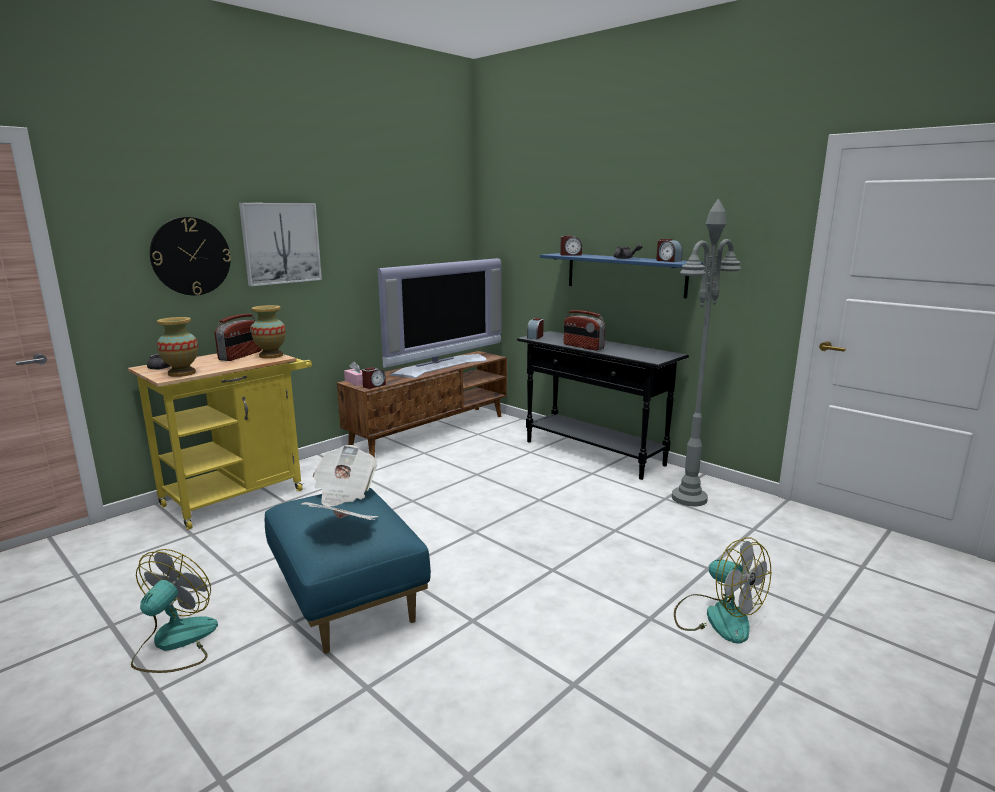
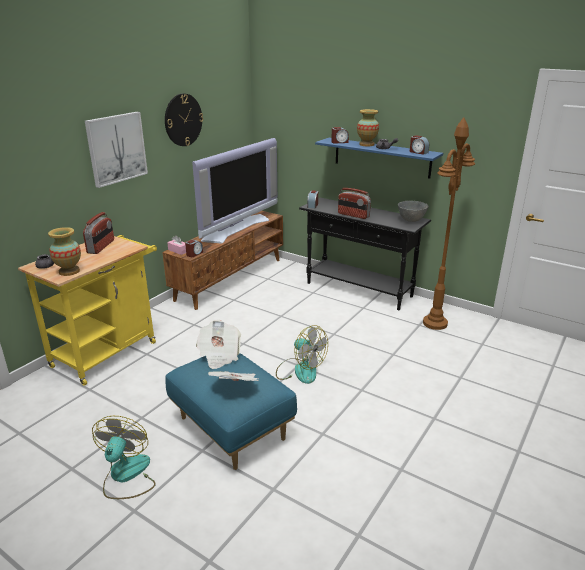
camera: 10 degrees left, 10 degrees up
(191, 256) = (53, 171): wall clock -> wall clock (183, 120)
(271, 356) = (126, 245): vase -> vase (367, 144)
(659, 354) = (411, 220): none -> grey bowl
(689, 498) = (435, 323): grey floor lamp -> brown floor lamp
(717, 617) = (474, 412): fan -> fan (300, 370)

